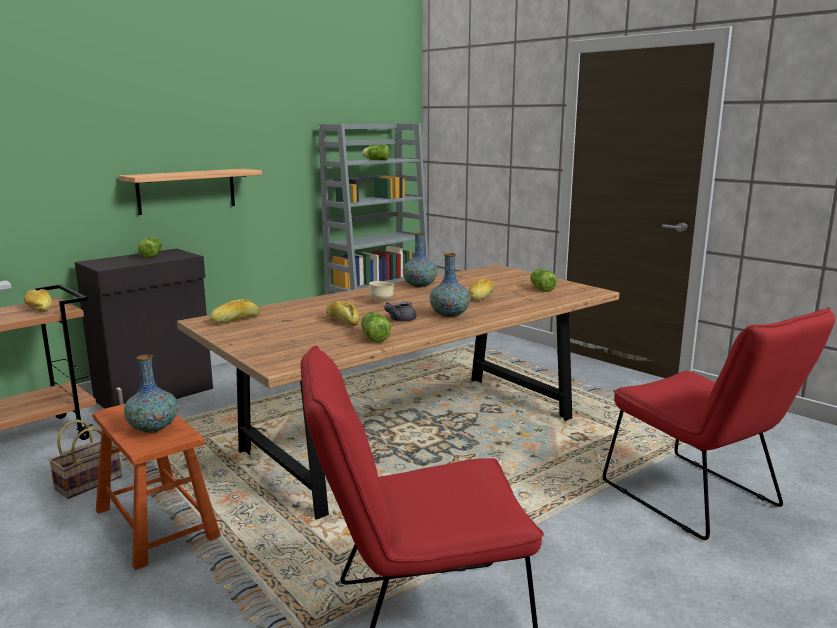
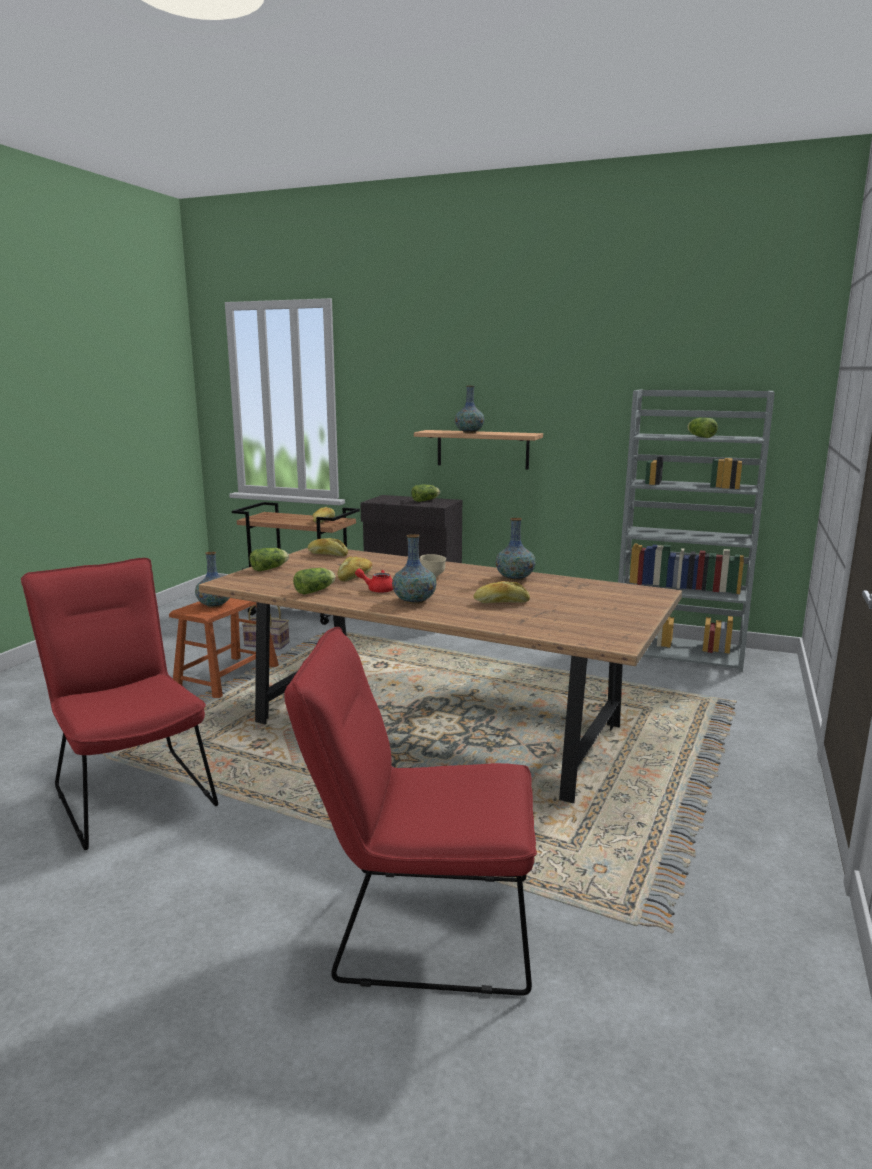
camera: 65 degrees right, 0 degrees up
(187, 173) = (469, 432): none -> vase
(399, 320) = (377, 589): grey teapot -> red teapot
(541, 288) = (584, 619): lettuce -> lettuce (270, 568)
(698, 499) = (420, 926): red chair -> red chair turned 60 degrees clockwise

